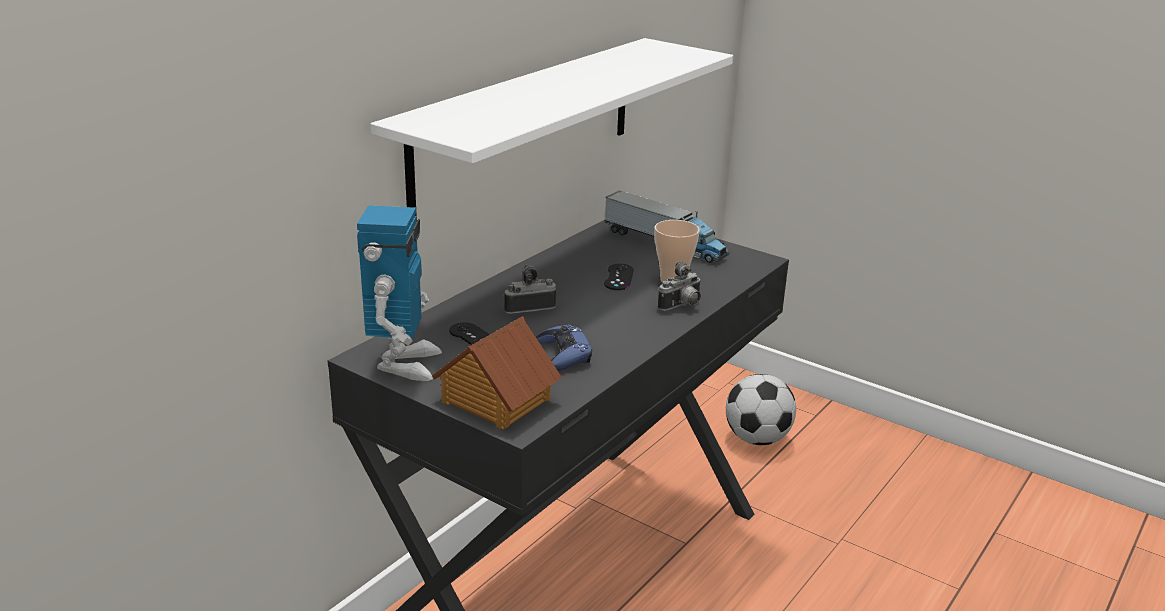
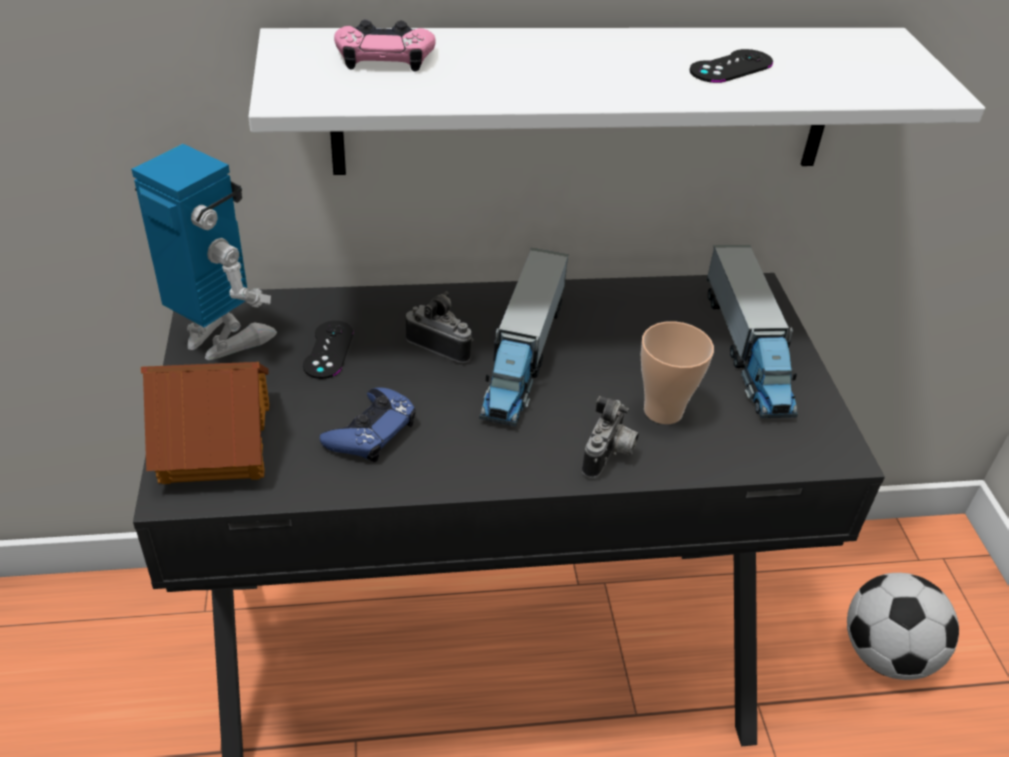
camera: 45 degrees right, 15 degrees up
(403, 363) = (221, 338): toy robot -> toy robot turned 105 degrees counterclockwise
(469, 112) = (384, 57): none -> pink game controller
(575, 292) = (523, 355): none -> toy truck
(618, 277) = (606, 365): black game controller -> black game controller (731, 67)
(682, 306) = (609, 455): camera -> camera turned 75 degrees counterclockwise

